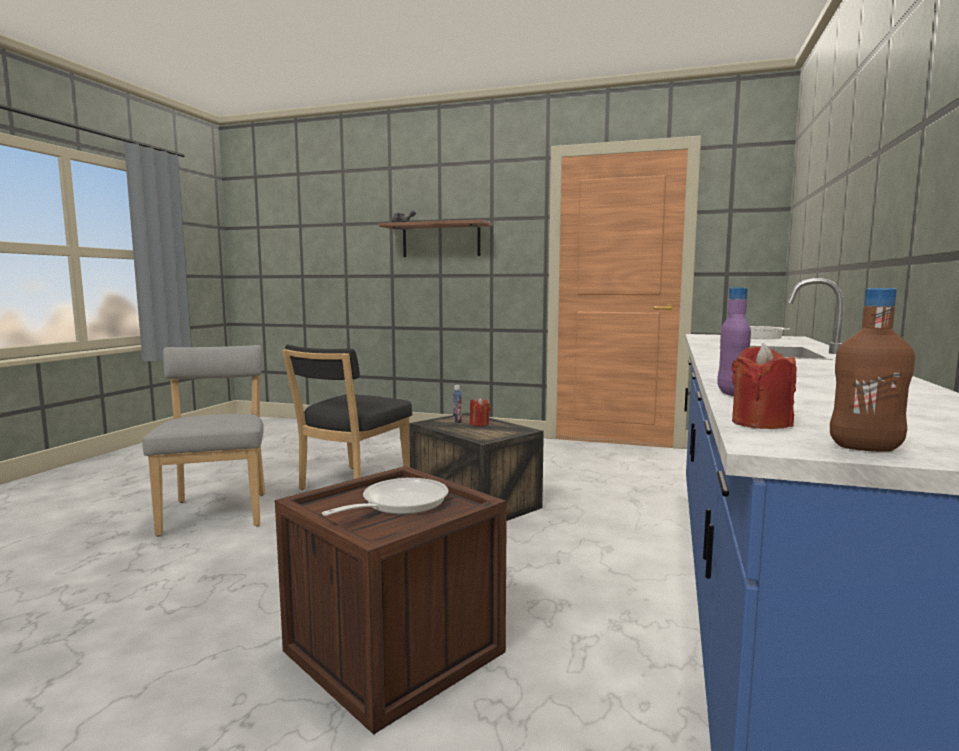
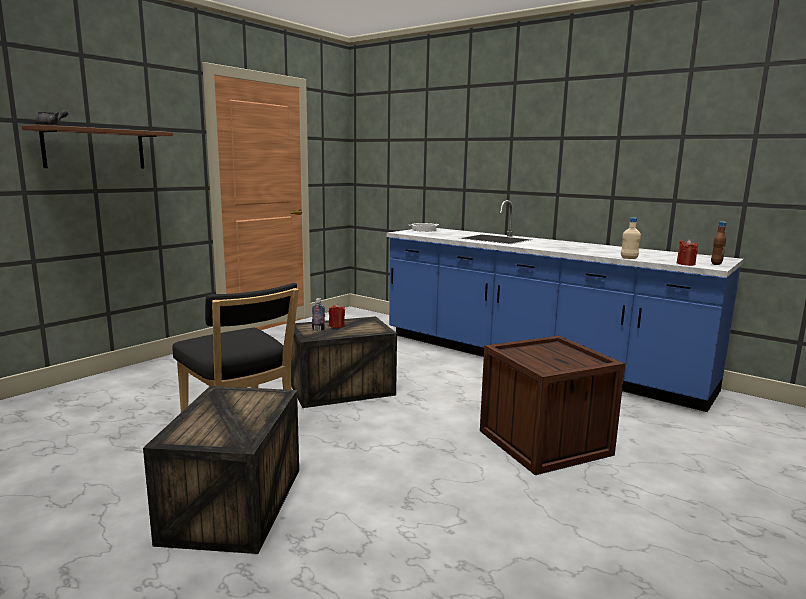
camera: 70 degrees left, 5 degrees up
(217, 511) = (234, 503): grey chair -> crate
(398, 504) = (549, 355): frying pan -> none
(731, 393) = (629, 258): purple bottle -> beige bottle

